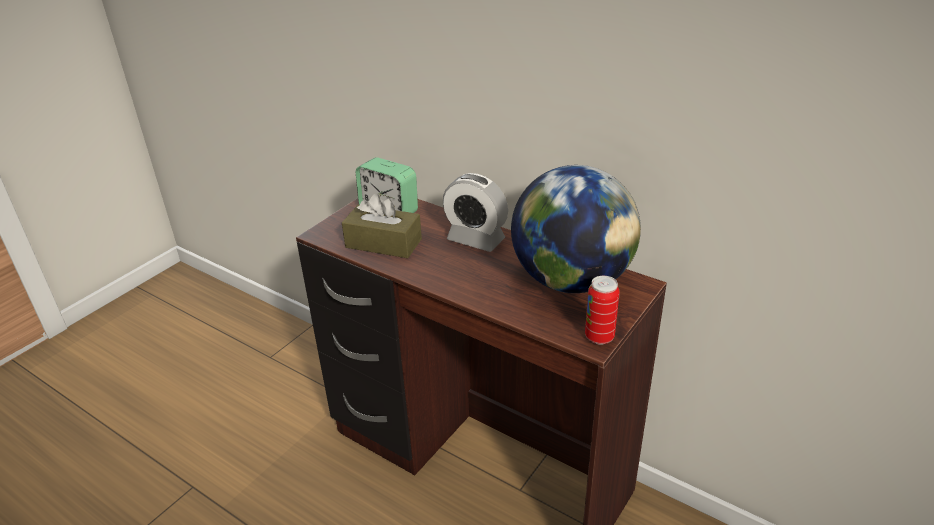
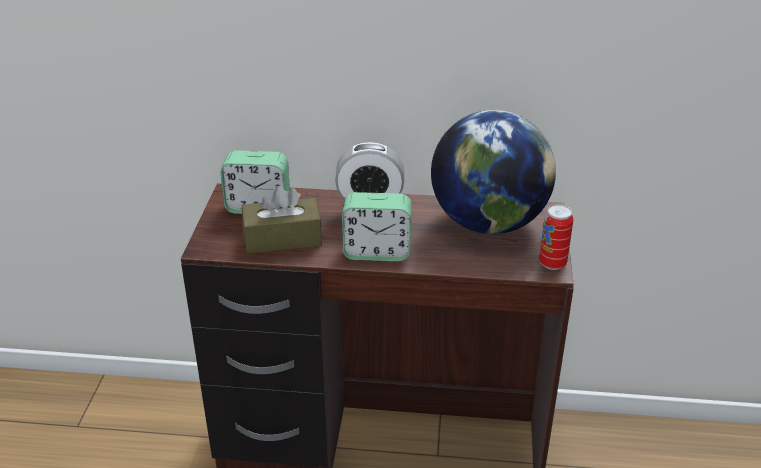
camera: 30 degrees left, 0 degrees up
(448, 277) = (377, 252): none -> alarm clock

